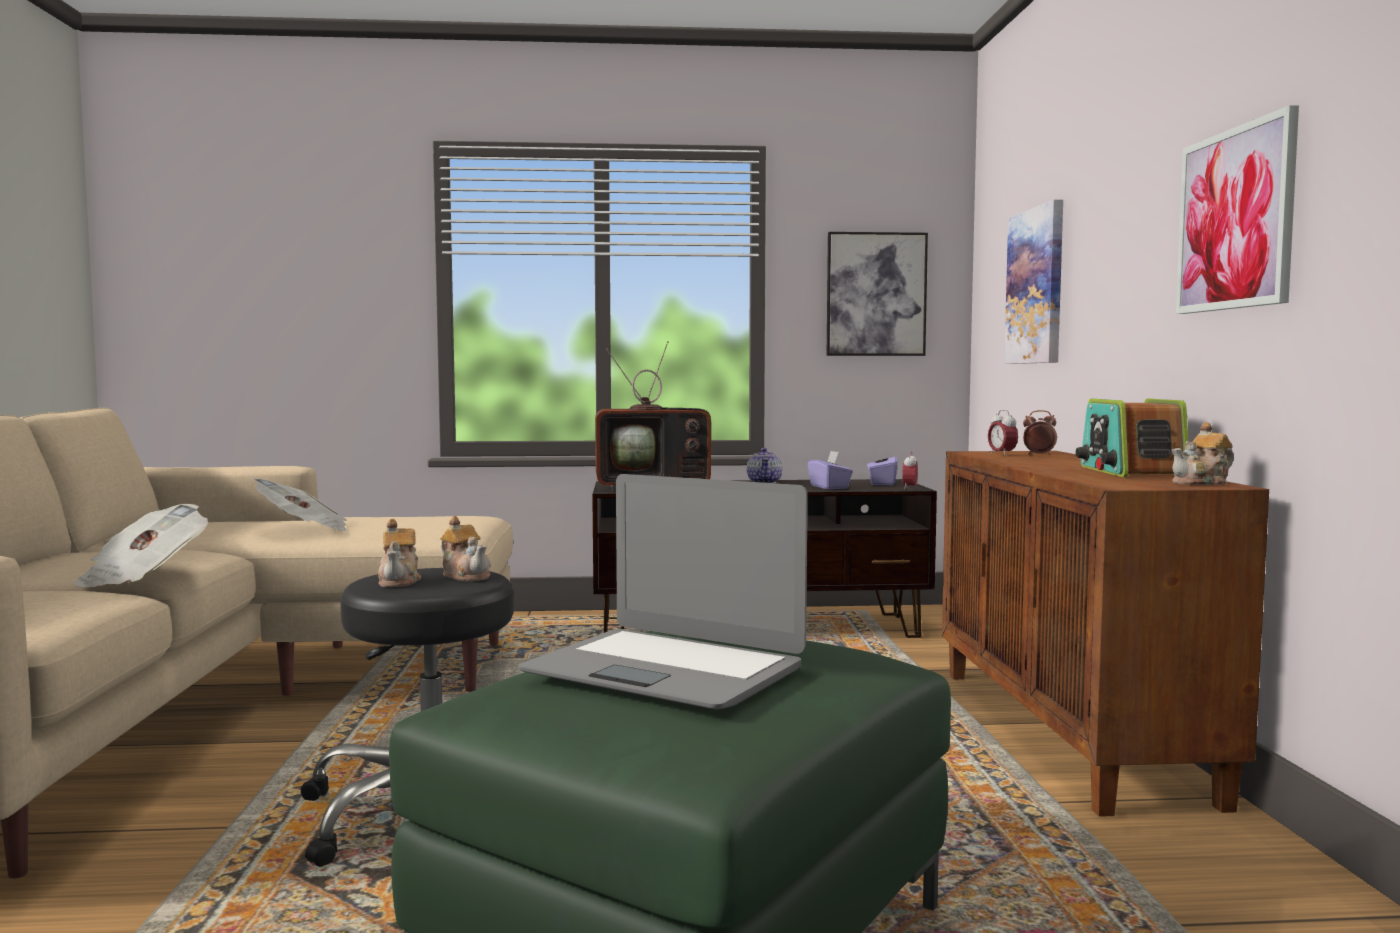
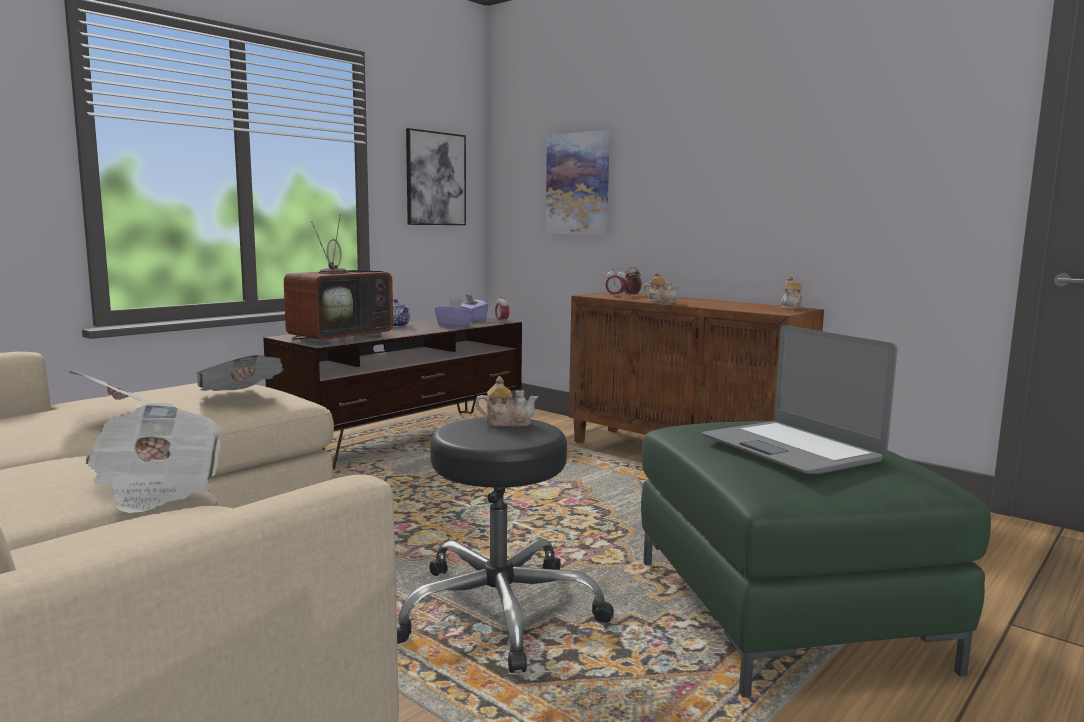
camera: 45 degrees left, 5 degrees up
(399, 581) = (483, 435): teapot -> teapot (661, 302)
(422, 529) = (241, 397): none -> newspaper
(665, 671) = (791, 449): laptop -> laptop turned 75 degrees clockwise
(1130, 471) = (730, 303): radio -> none
(1235, 219) = (786, 165): picture -> none

